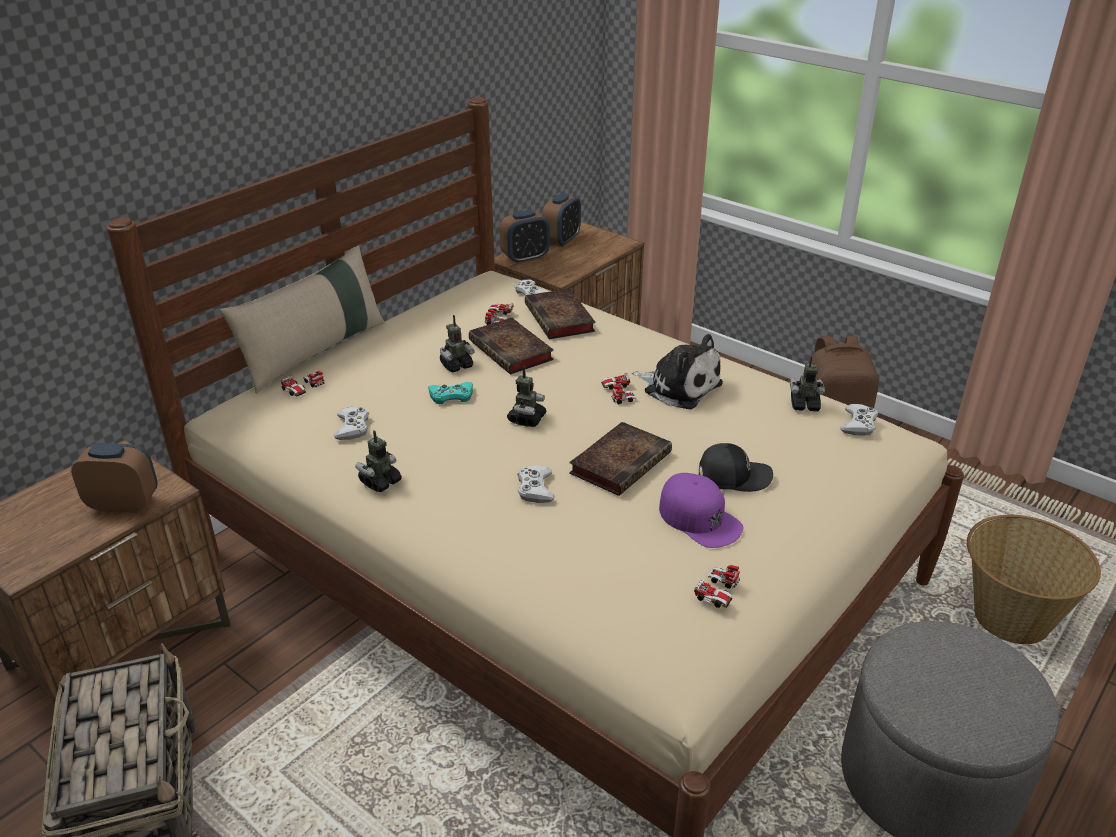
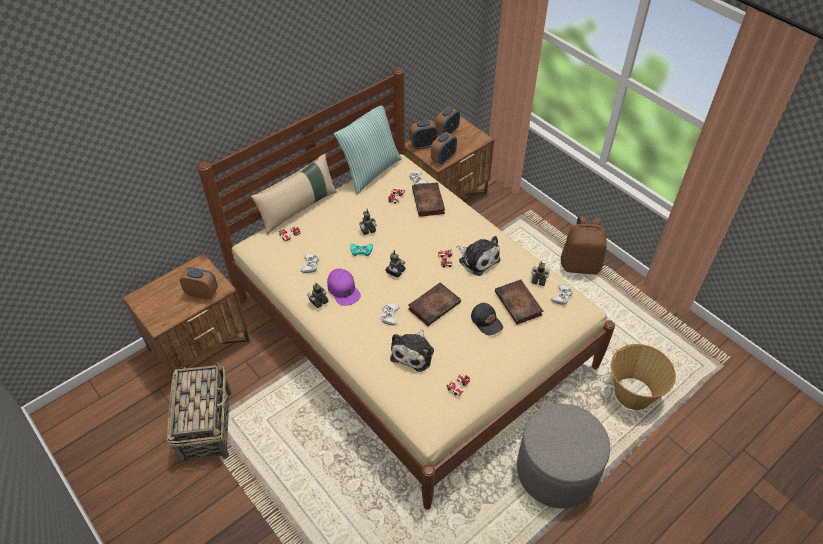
camera: 10 degrees right, 15 degrees up
(442, 291) = (370, 171): none -> pillow
(512, 351) = (398, 223): book -> book (519, 304)
(565, 271) = (443, 158): none -> alarm clock
(604, 544) = (414, 353): none -> plush toy
(699, 518) = (462, 344): purple cap -> purple cap (343, 290)
(733, 476) = (486, 321): black cap -> black cap turned 45 degrees clockwise

